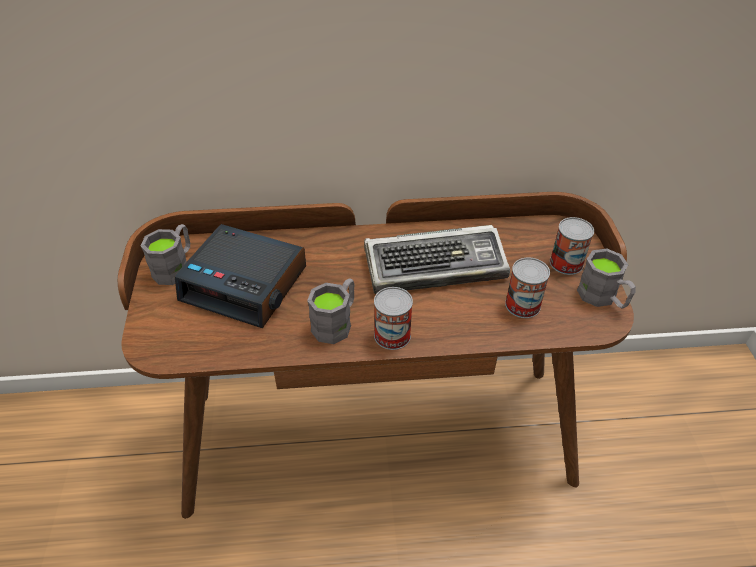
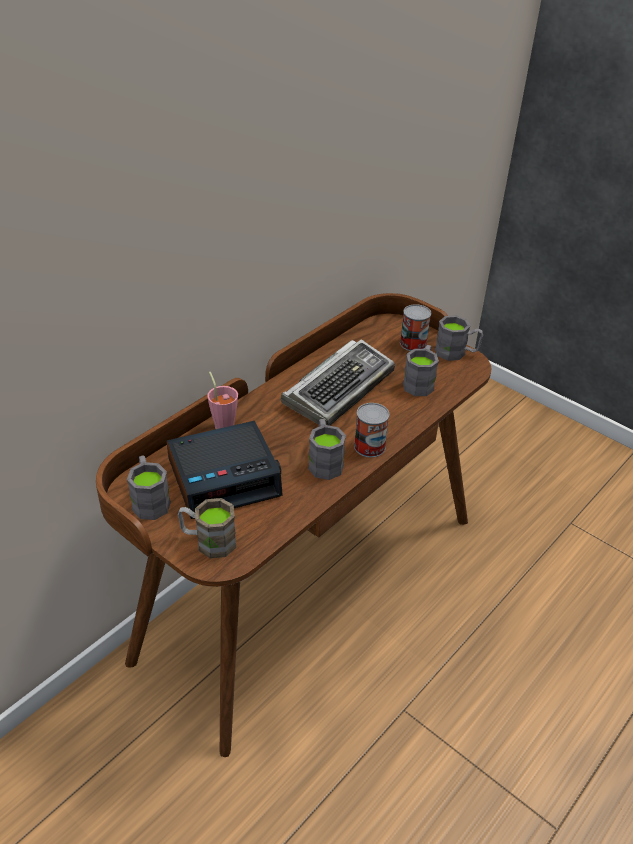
camera: 45 degrees left, 5 degrees down
(167, 327) = (208, 541): none -> brown mug
(301, 240) = (223, 424): none -> pink cup
(522, 305) = (420, 382): can -> grey mug

